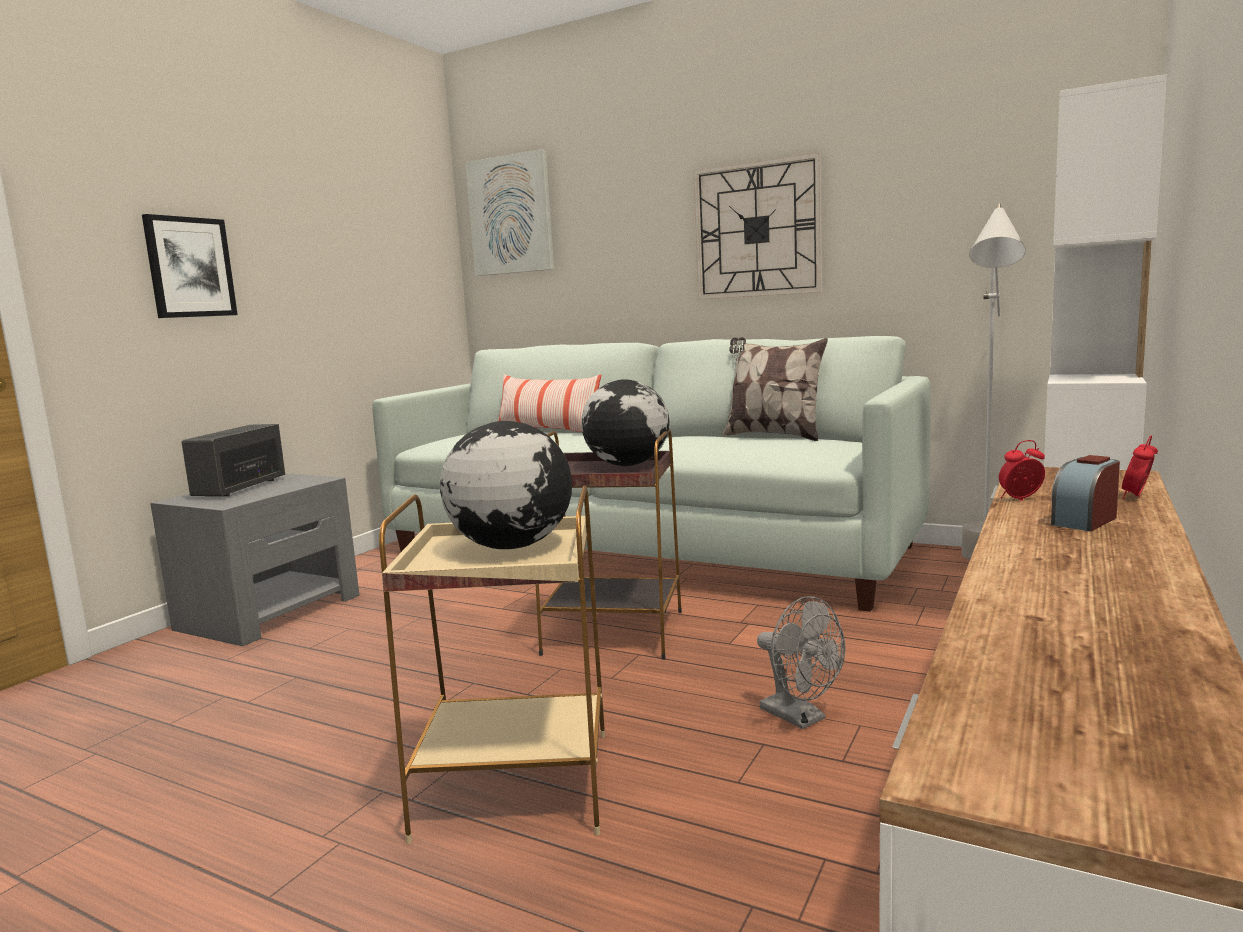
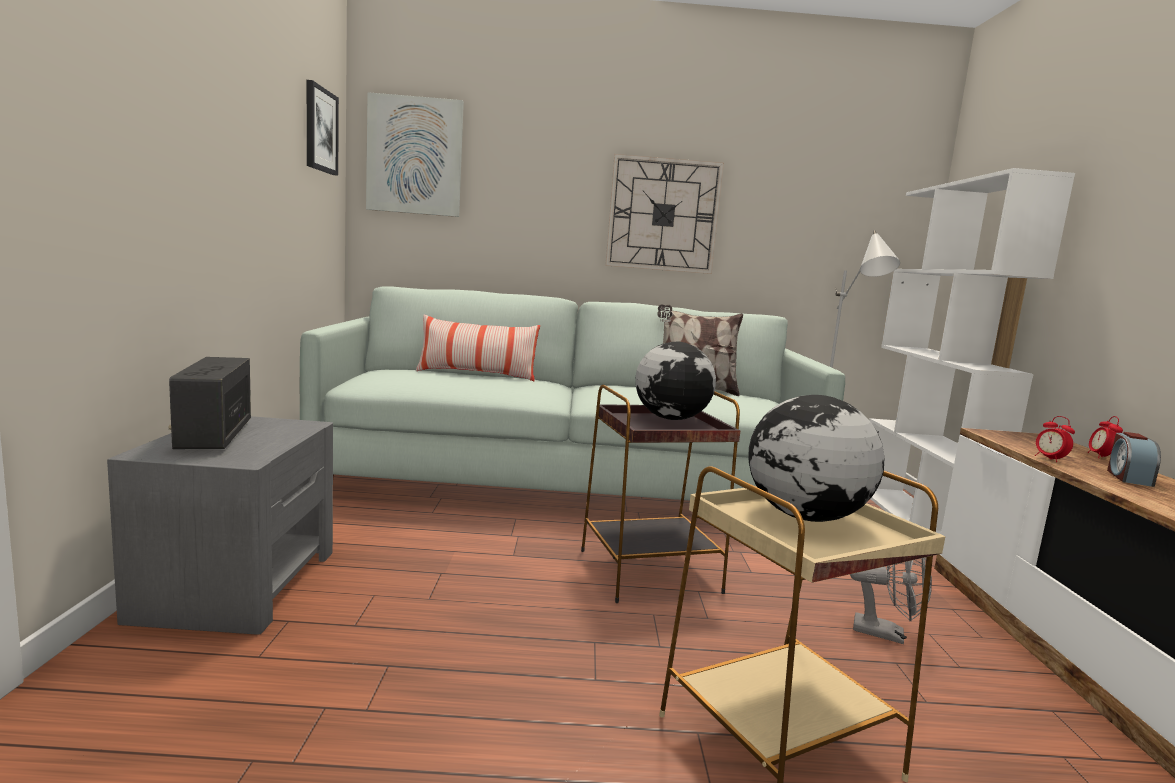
camera: 30 degrees left, 0 degrees up
(189, 267) = (152, 152): picture -> picture (320, 130)
(1020, 499) = (1049, 459): alarm clock -> alarm clock turned 75 degrees counterclockwise

